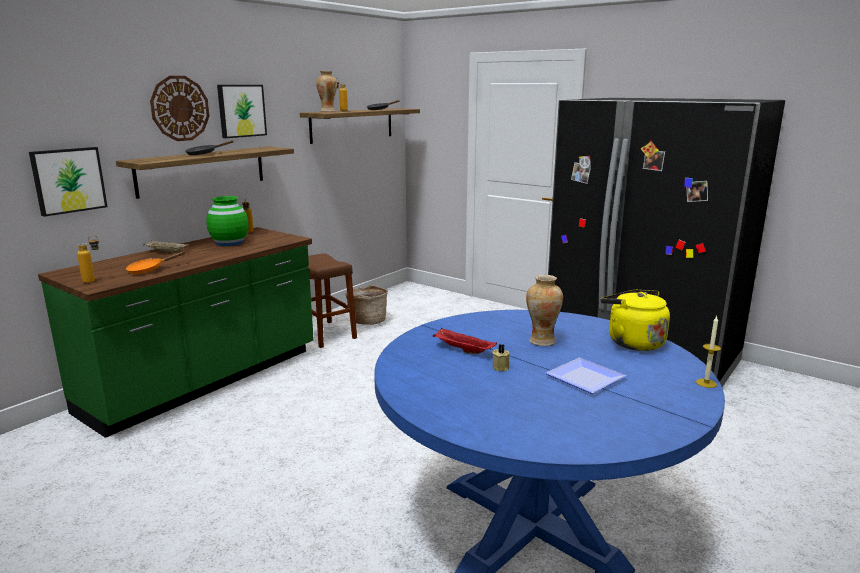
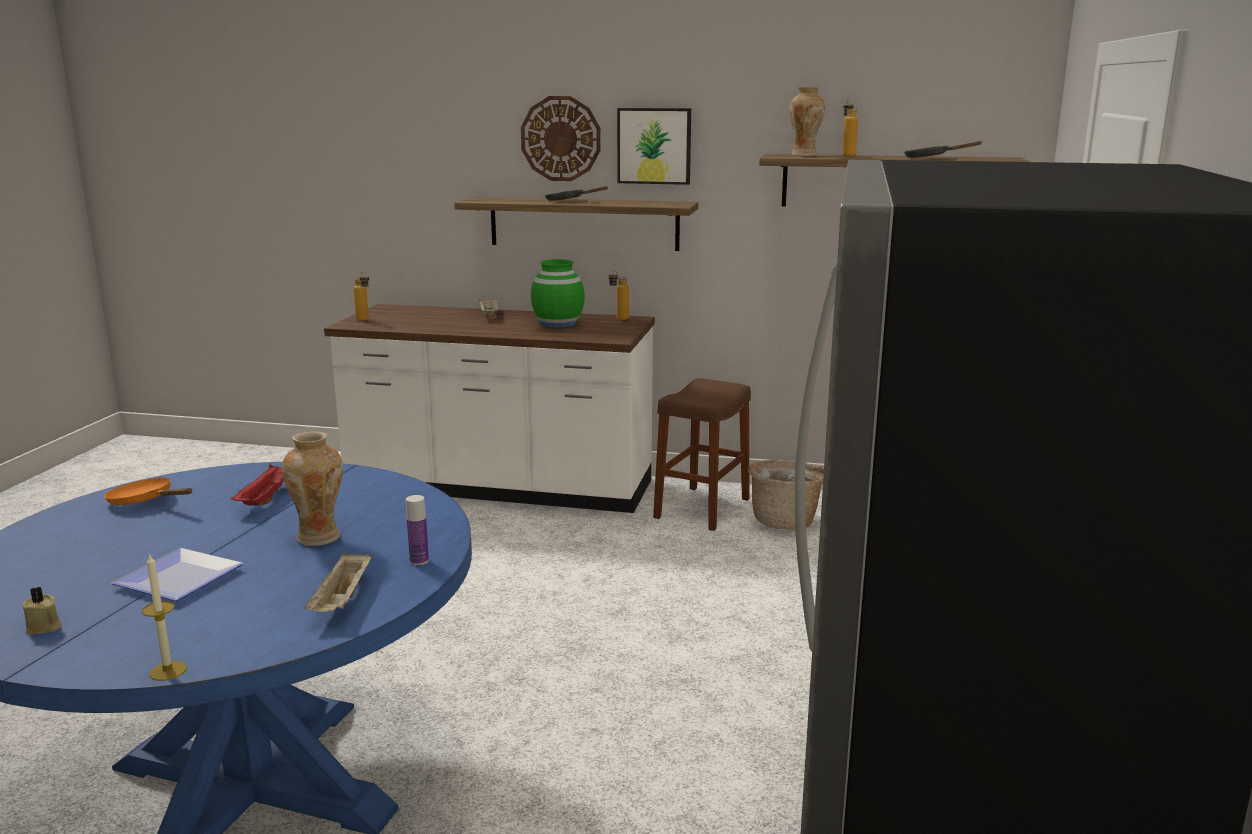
camera: 65 degrees right, 0 degrees up
(68, 180) = (422, 212): picture -> none
(149, 270) = (416, 325): orange frying pan -> orange frying pan (145, 501)
(204, 381) = (500, 488): green counter -> white counter
(501, 367) = (212, 526): beige candle -> beige candle (44, 627)
(589, 323) = (419, 561): none -> bottle
(632, 342) = (343, 601): yellow kettle -> beige tray

